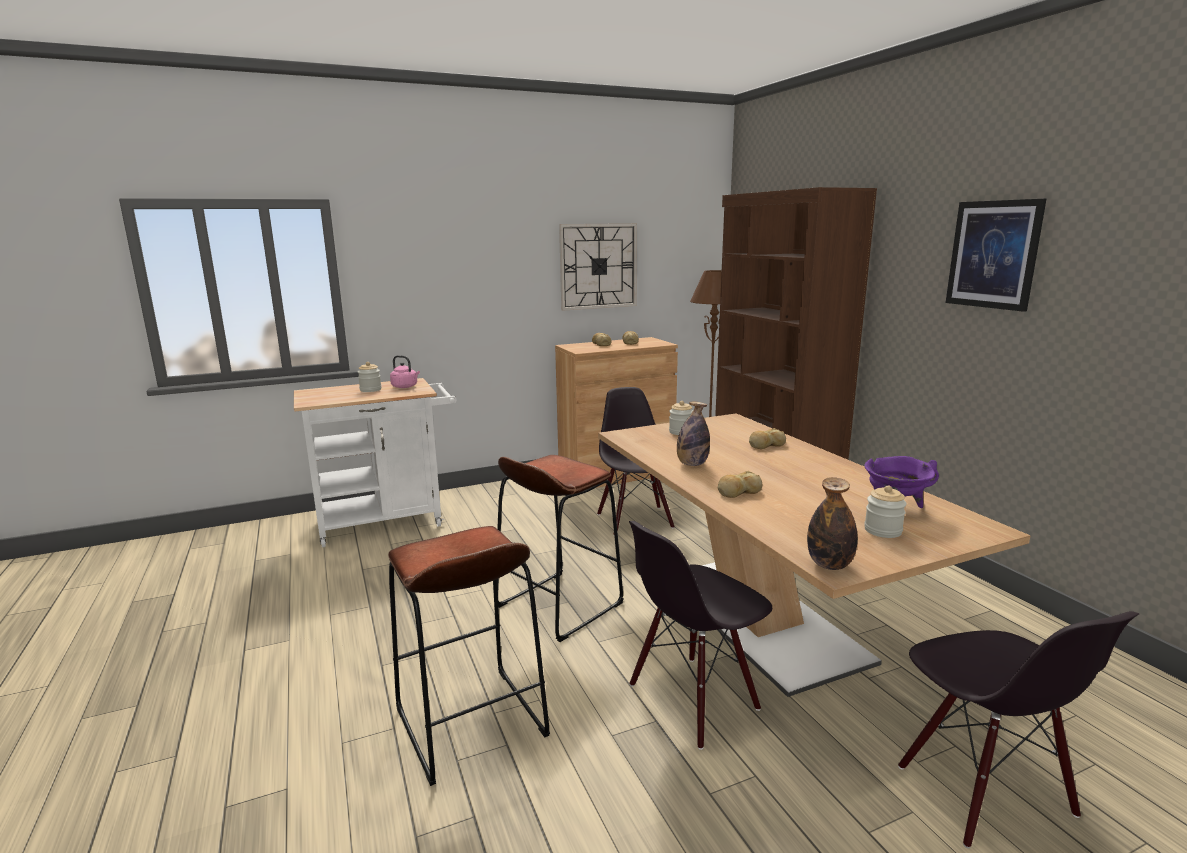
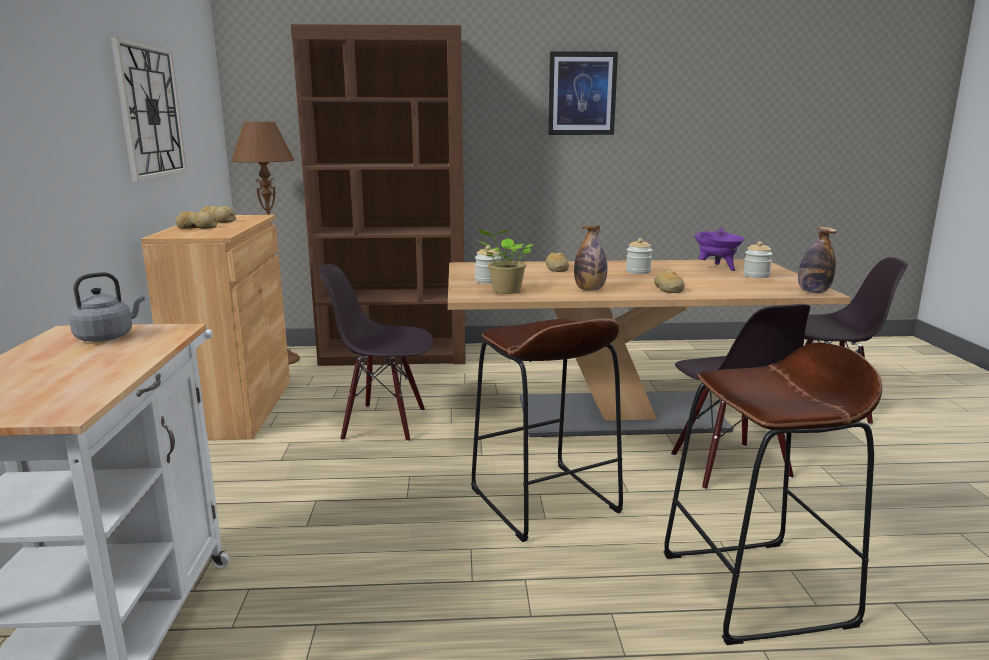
camera: 70 degrees left, 0 degrees up
(370, 389) = (65, 360): jar -> jar (638, 272)
(405, 387) = (108, 337): pink kettle -> grey kettle
(650, 441) = (505, 291): none -> potted plant

